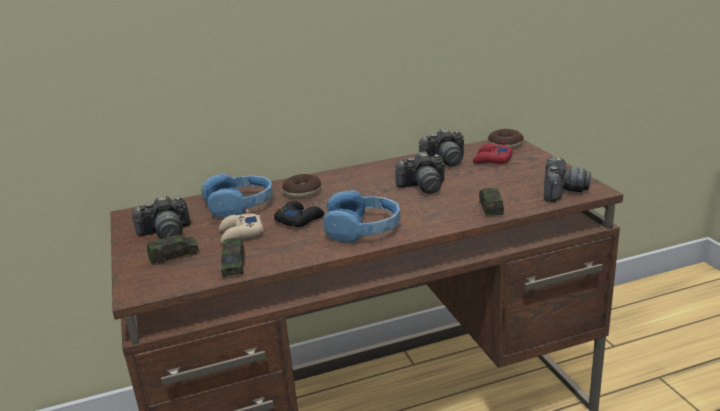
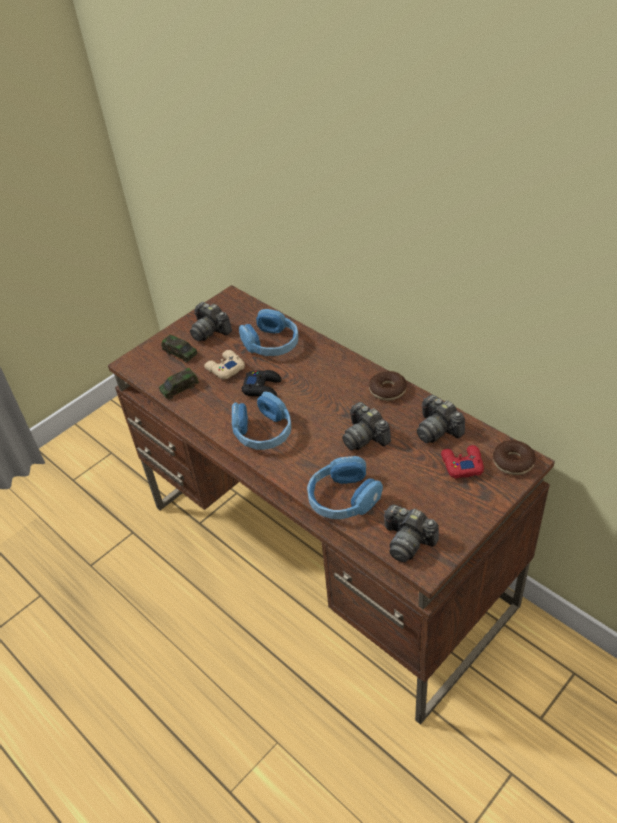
camera: 65 degrees right, 20 degrees up
(302, 192) = (313, 366): donut -> donut (387, 390)
(491, 208) = (343, 498): toy car -> blue headphones
(561, 191) = (407, 541): camera -> camera turned 45 degrees clockwise

